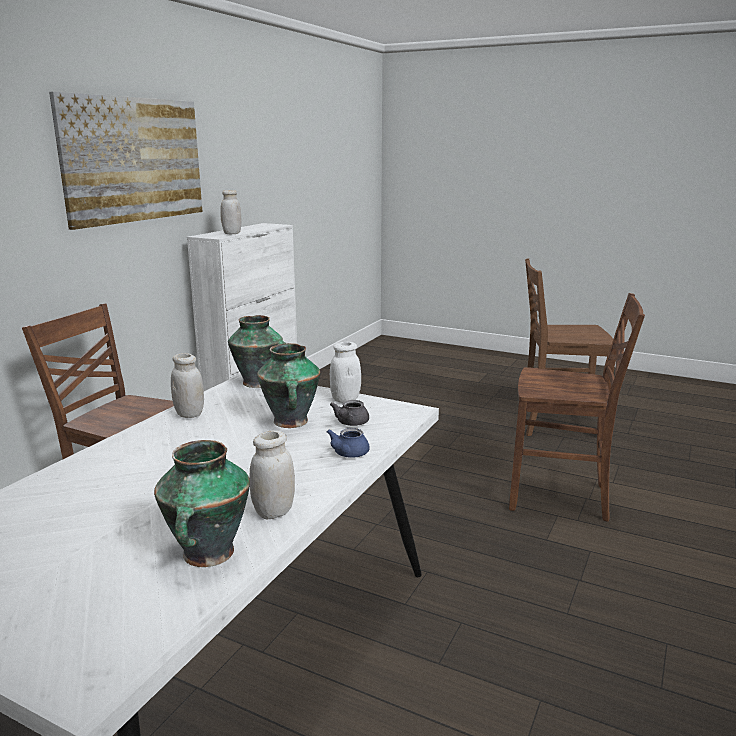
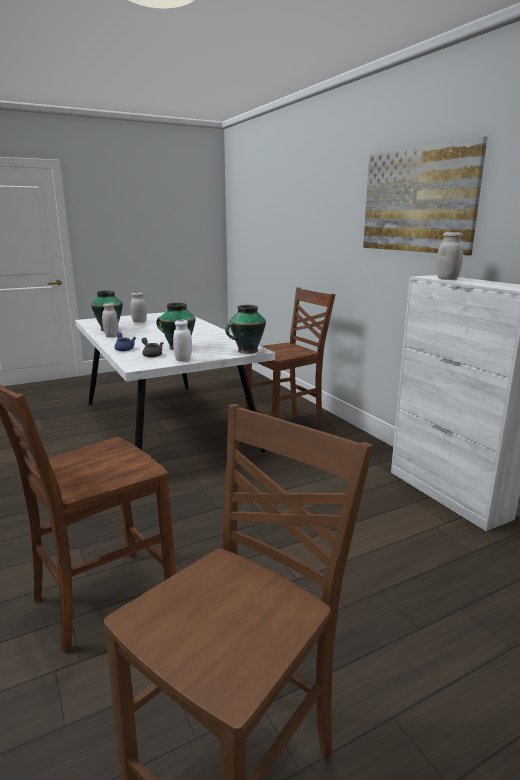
camera: 125 degrees right, 0 degrees up
(189, 414) = (225, 338): white jar -> white jar (139, 322)

